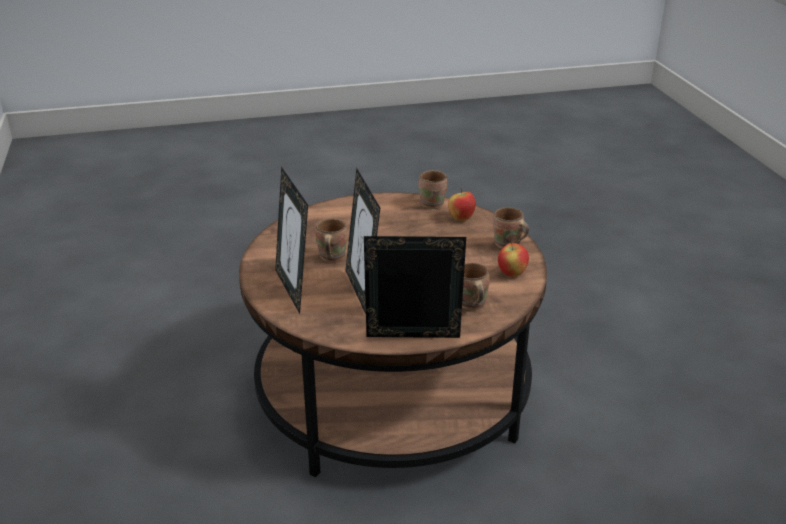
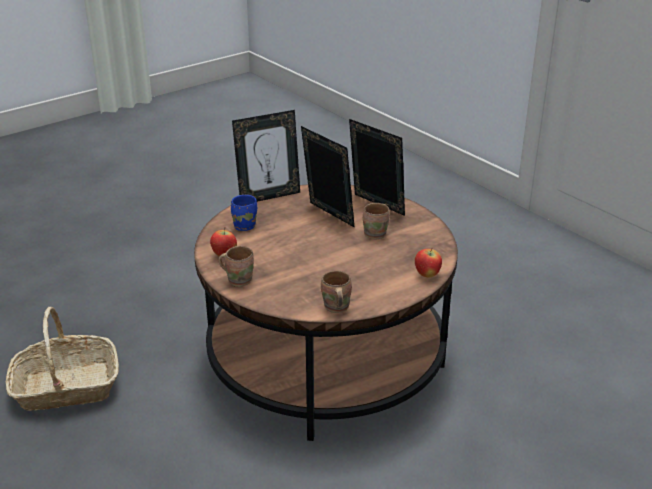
camera: 155 degrees right, 0 degrees up
(461, 219) = (297, 297): apple -> apple (427, 275)
(470, 305) = (244, 225): brown mug -> blue mug
(695, 442) = (66, 387): none -> basket

